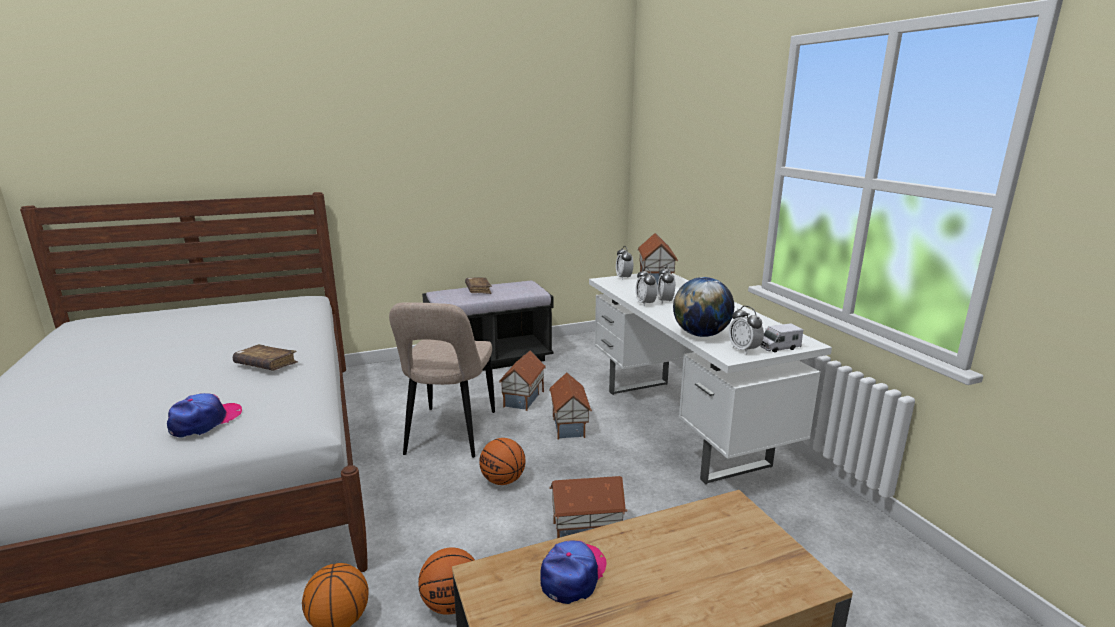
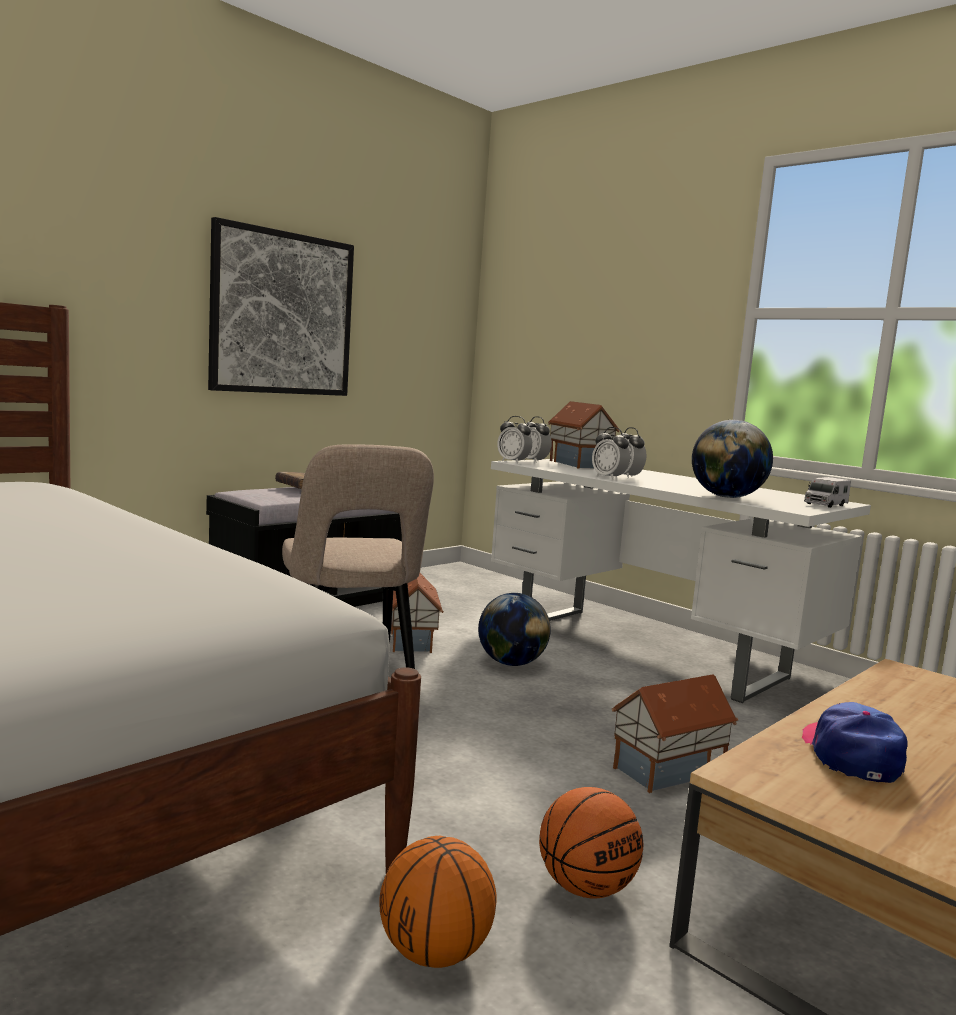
camera: 25 degrees left, 10 degrees down
(205, 421) = (127, 600): cap -> none
(266, 365) = (120, 540): brown book -> none
(467, 174) = (282, 313): none -> picture
(503, 480) = (489, 732): basketball -> none
(570, 426) = (511, 663): toy house -> globe
(744, 350) = (797, 506): alarm clock -> alarm clock (513, 462)

